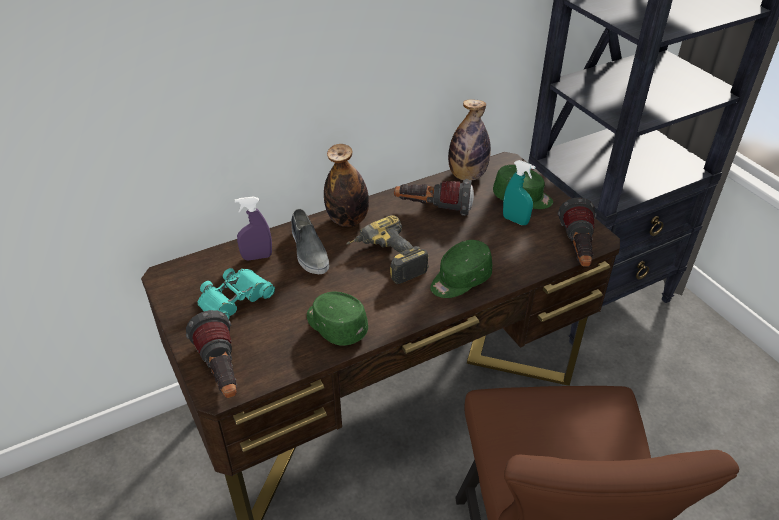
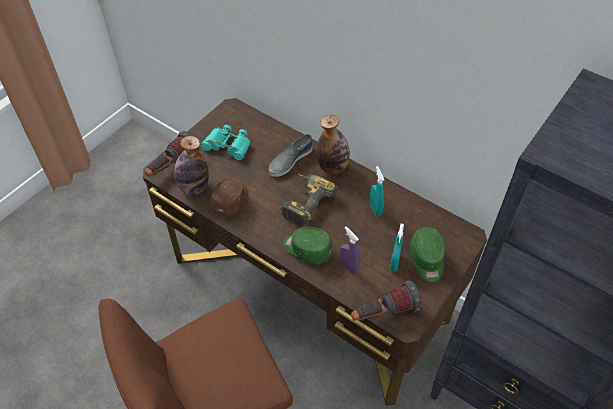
camera: 65 degrees right, 10 degrees up
(257, 257) = (270, 139): purple spray bottle -> purple spray bottle (348, 267)
(335, 325) = (231, 200): green cap -> brown cap
(432, 209) = (375, 208): flashlight -> turquoise spray bottle
(467, 175) = (431, 215): bottle -> bottle (193, 187)

